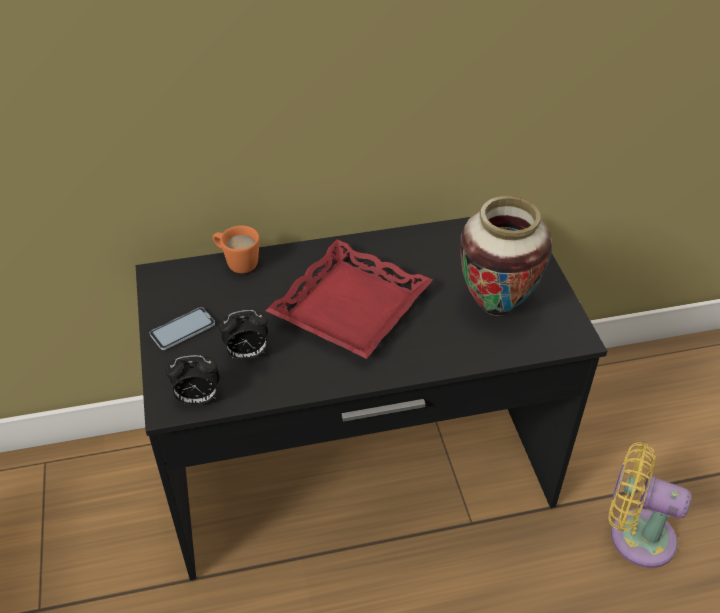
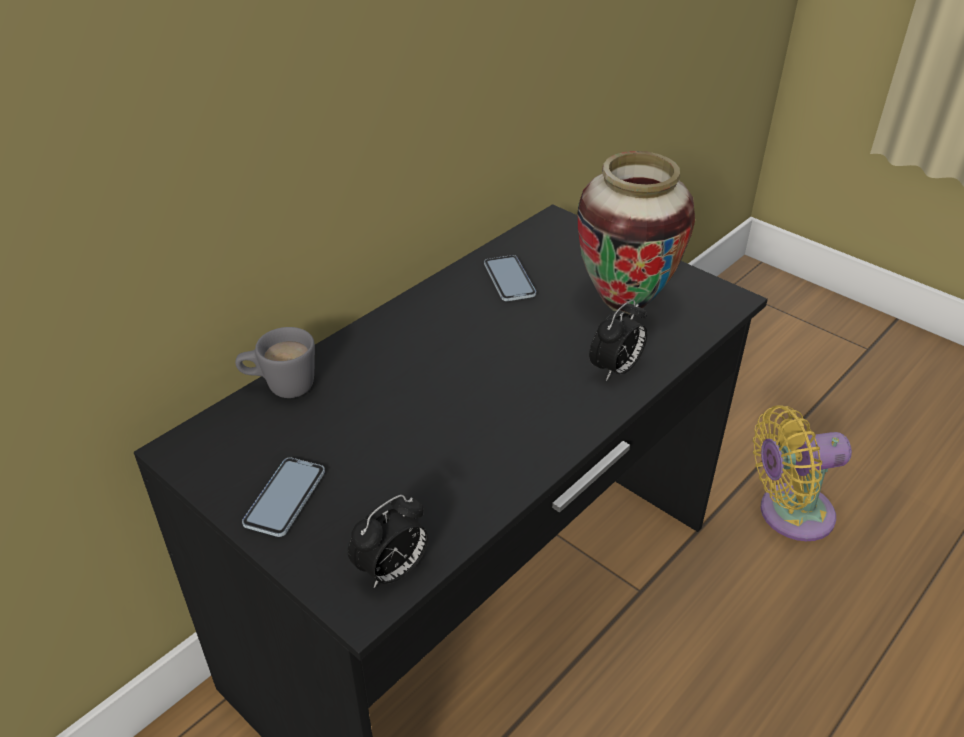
camera: 35 degrees left, 5 degrees down
(237, 262) = (281, 387): orange mug -> grey mug
(247, 354) = (402, 484): alarm clock -> alarm clock (616, 370)
(350, 306) = (471, 372): red tray -> none
(436, 253) = (509, 280): none -> phone

